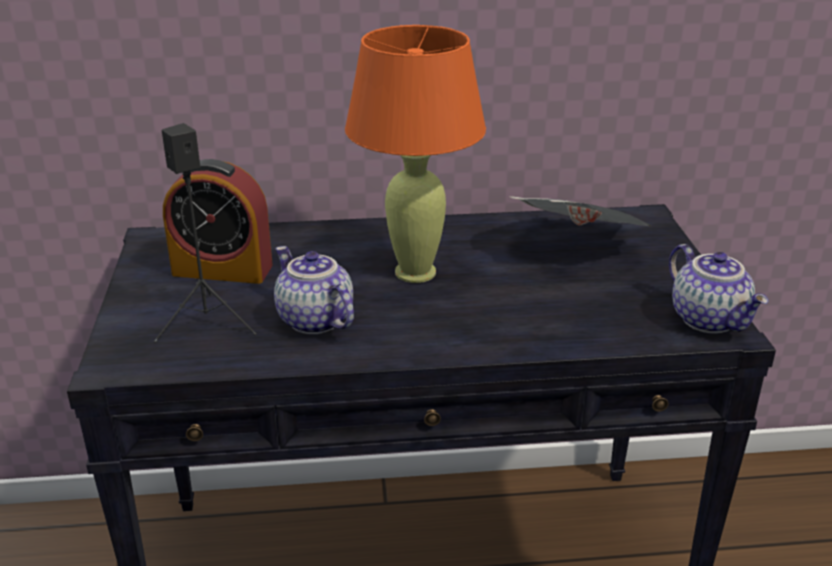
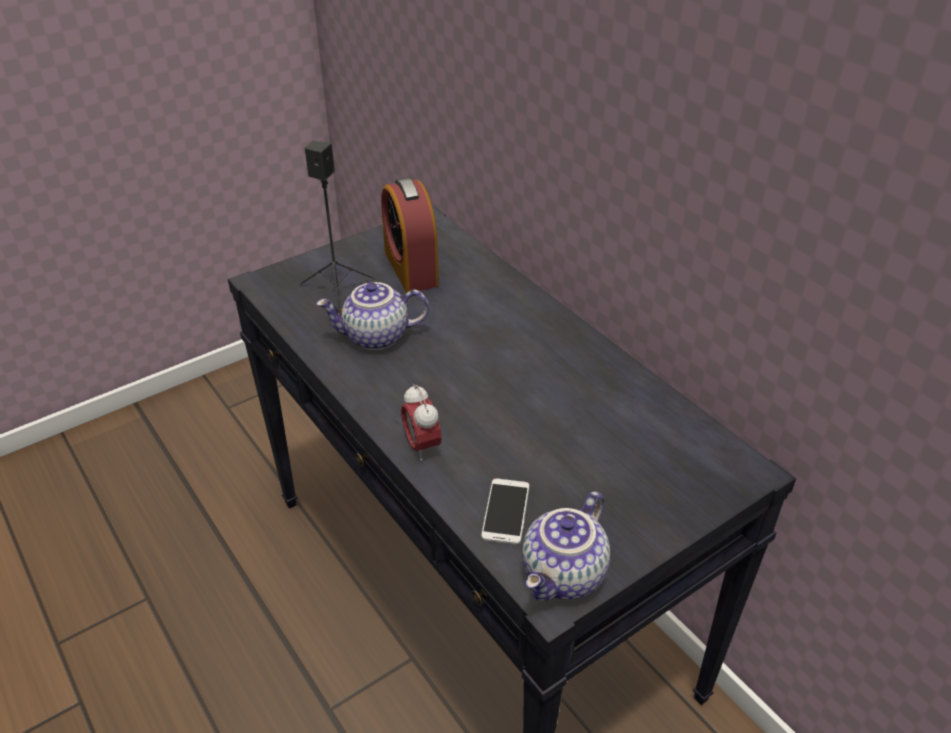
camera: 60 degrees right, 10 degrees up
(313, 320) = (376, 338): teapot -> teapot turned 120 degrees counterclockwise
(415, 272) = (489, 359): orange table lamp -> none
(503, 340) = (422, 446): none -> alarm clock
(579, 246) = (630, 441): newspaper -> none
(620, 323) = (505, 511): none -> phone

